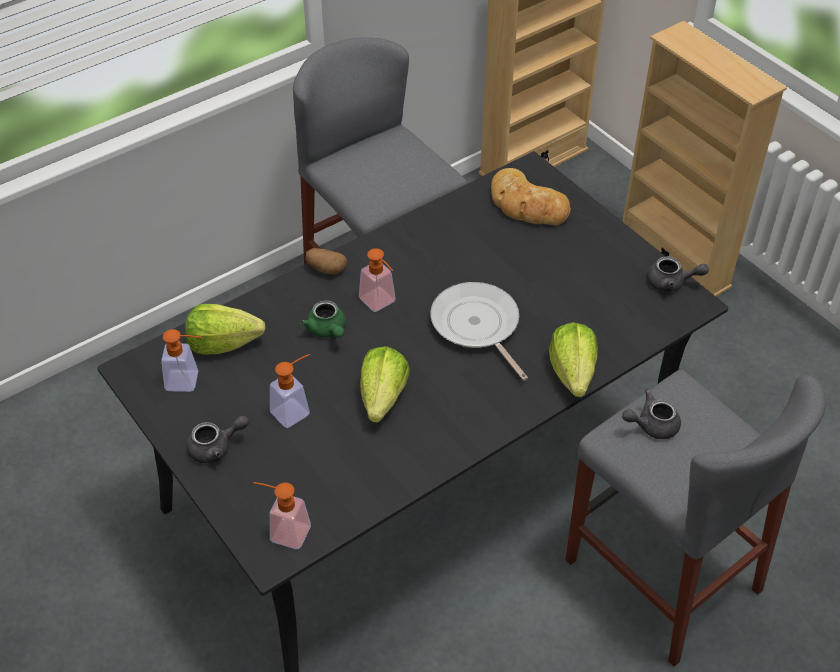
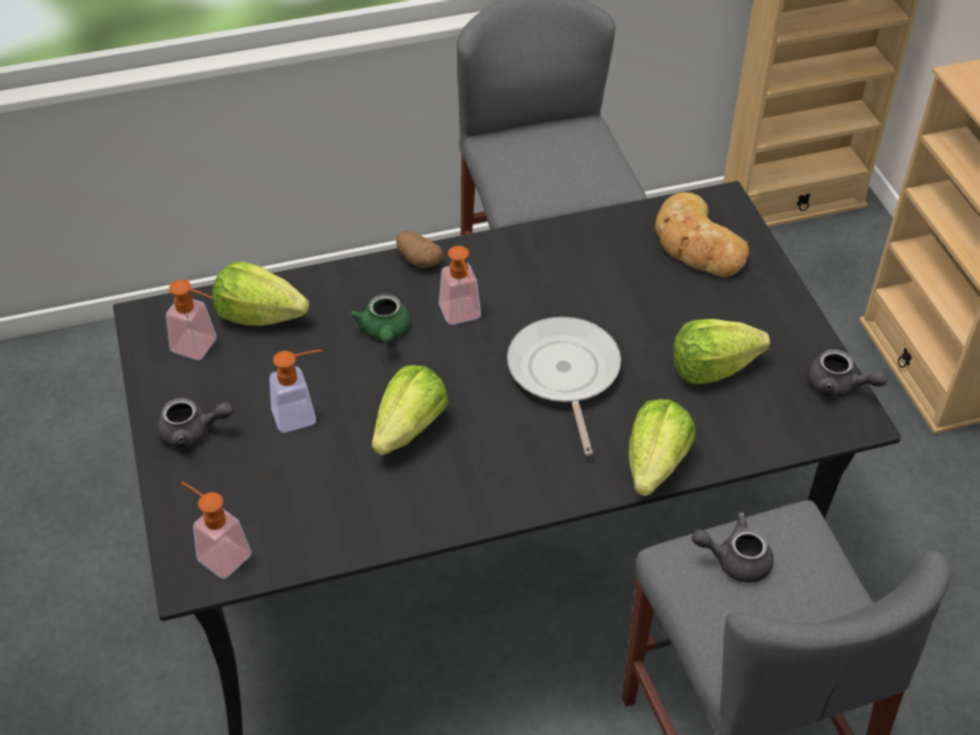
camera: 20 degrees right, 0 degrees up
(580, 293) = (712, 368): none -> lettuce

